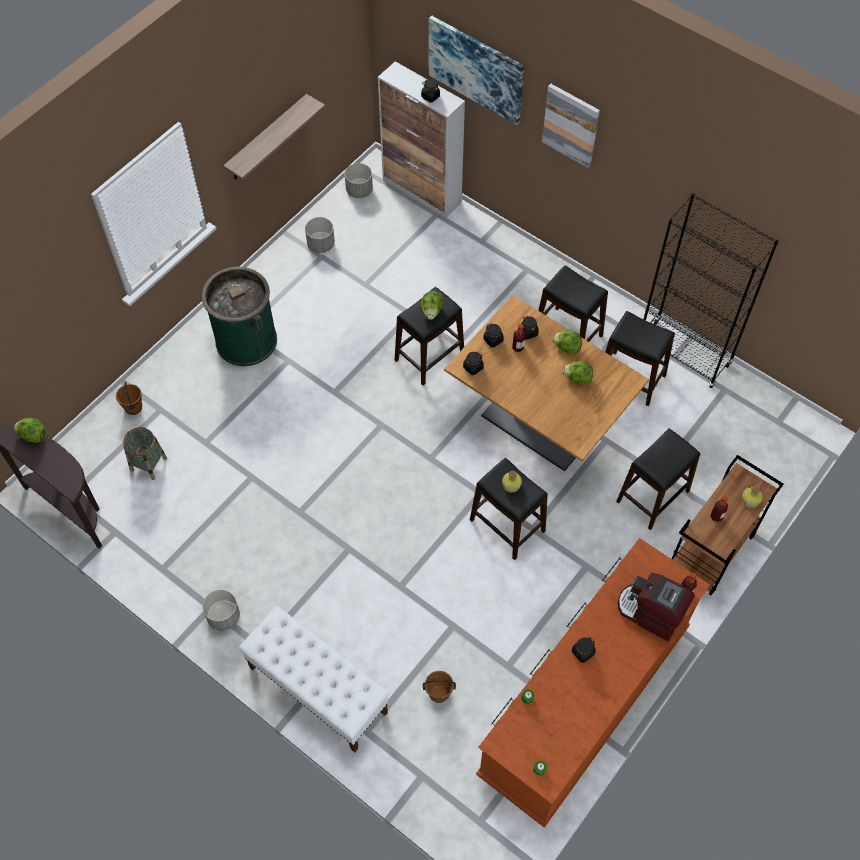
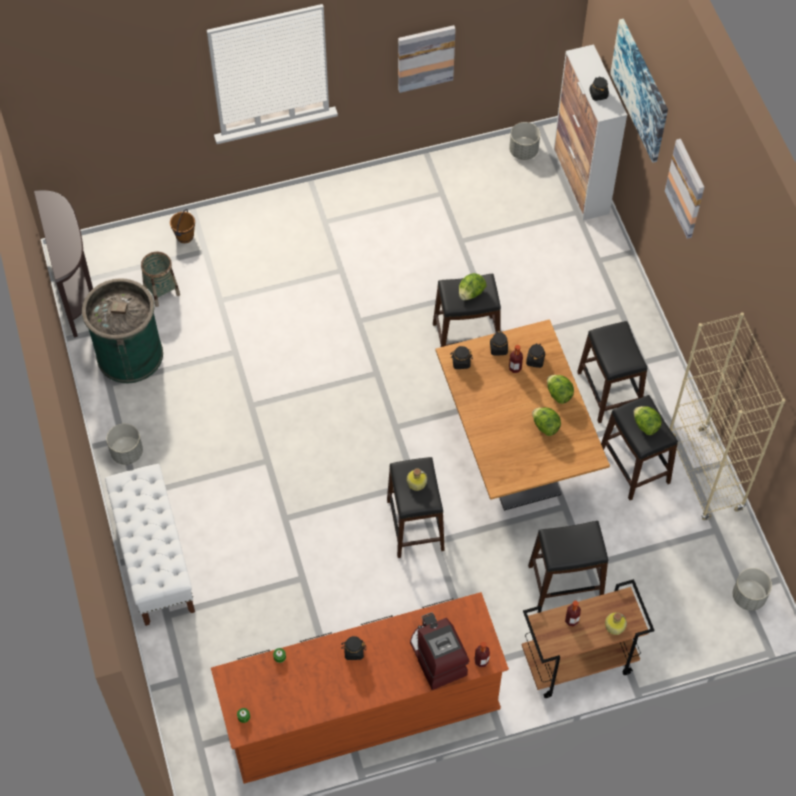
camera: 35 degrees right, 0 degrees up
(33, 435) = (65, 209): lettuce -> lettuce (645, 425)
(246, 340) = (319, 232): green trash can -> green trash can (130, 354)
(267, 139) = (425, 57): shelf -> picture
(320, 244) = (449, 182): grey planter -> grey planter (748, 596)
(439, 693) = (247, 624): brown bucket -> none
(683, 354) = (704, 474): black bookcase -> beige bookcase

